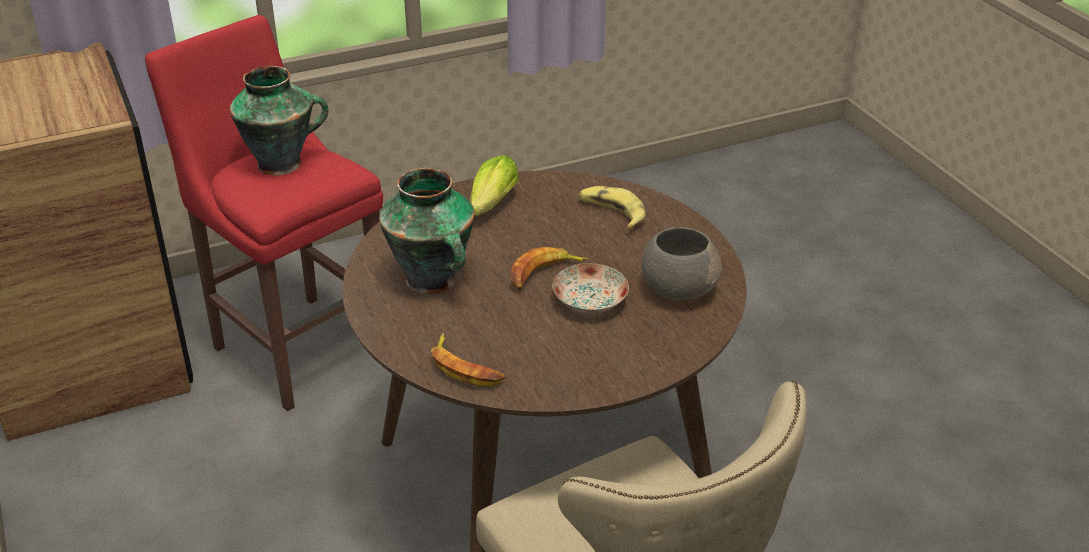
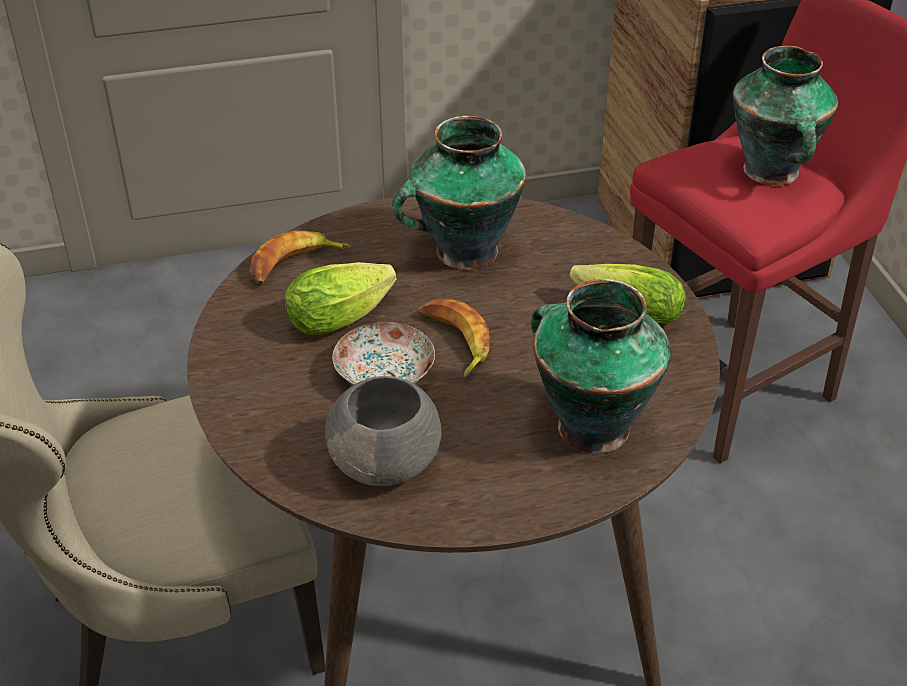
camera: 100 degrees right, 5 degrees up
(527, 330) = (345, 315): none -> lettuce
(612, 213) = (590, 425): banana -> vase

